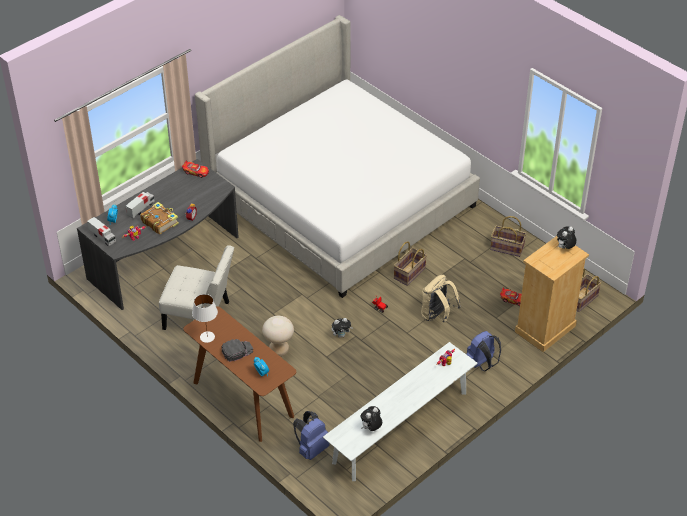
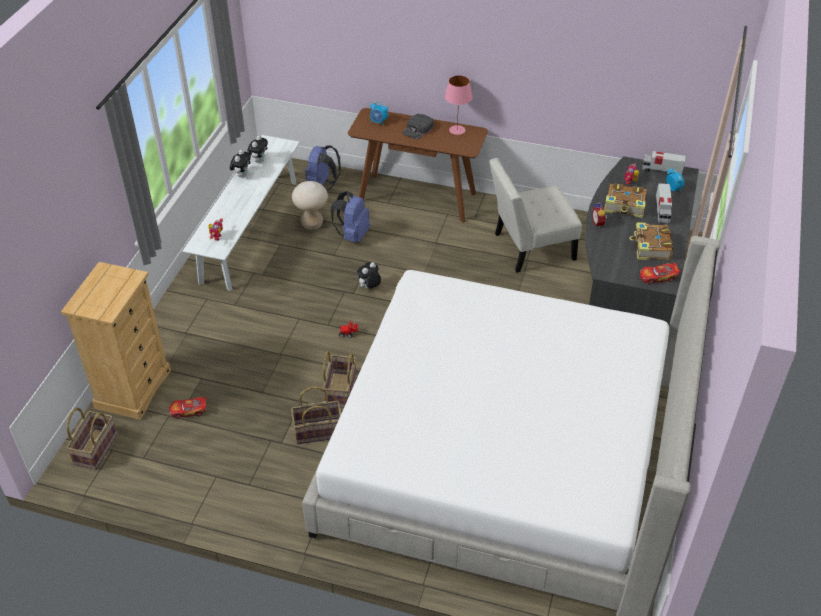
camera: 150 degrees right, 0 degrees up
(178, 190) = (651, 247): none -> book
(207, 336) = (457, 130): white table lamp -> pink table lamp
(279, 351) = (421, 248): beige stool -> beige stool (312, 224)
(437, 316) = (274, 351): beige backpack -> none
(482, 364) = (194, 318): blue backpack -> blue backpack (352, 235)
(506, 248) = (229, 484): basket -> basket (318, 431)
(565, 248) = (96, 307): plush toy -> plush toy (242, 175)

